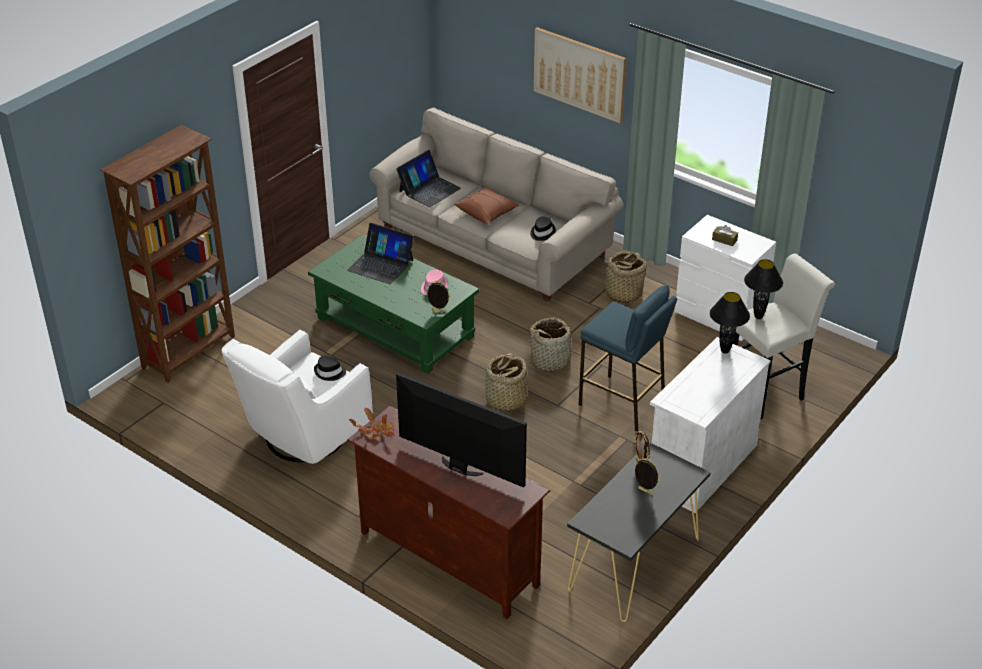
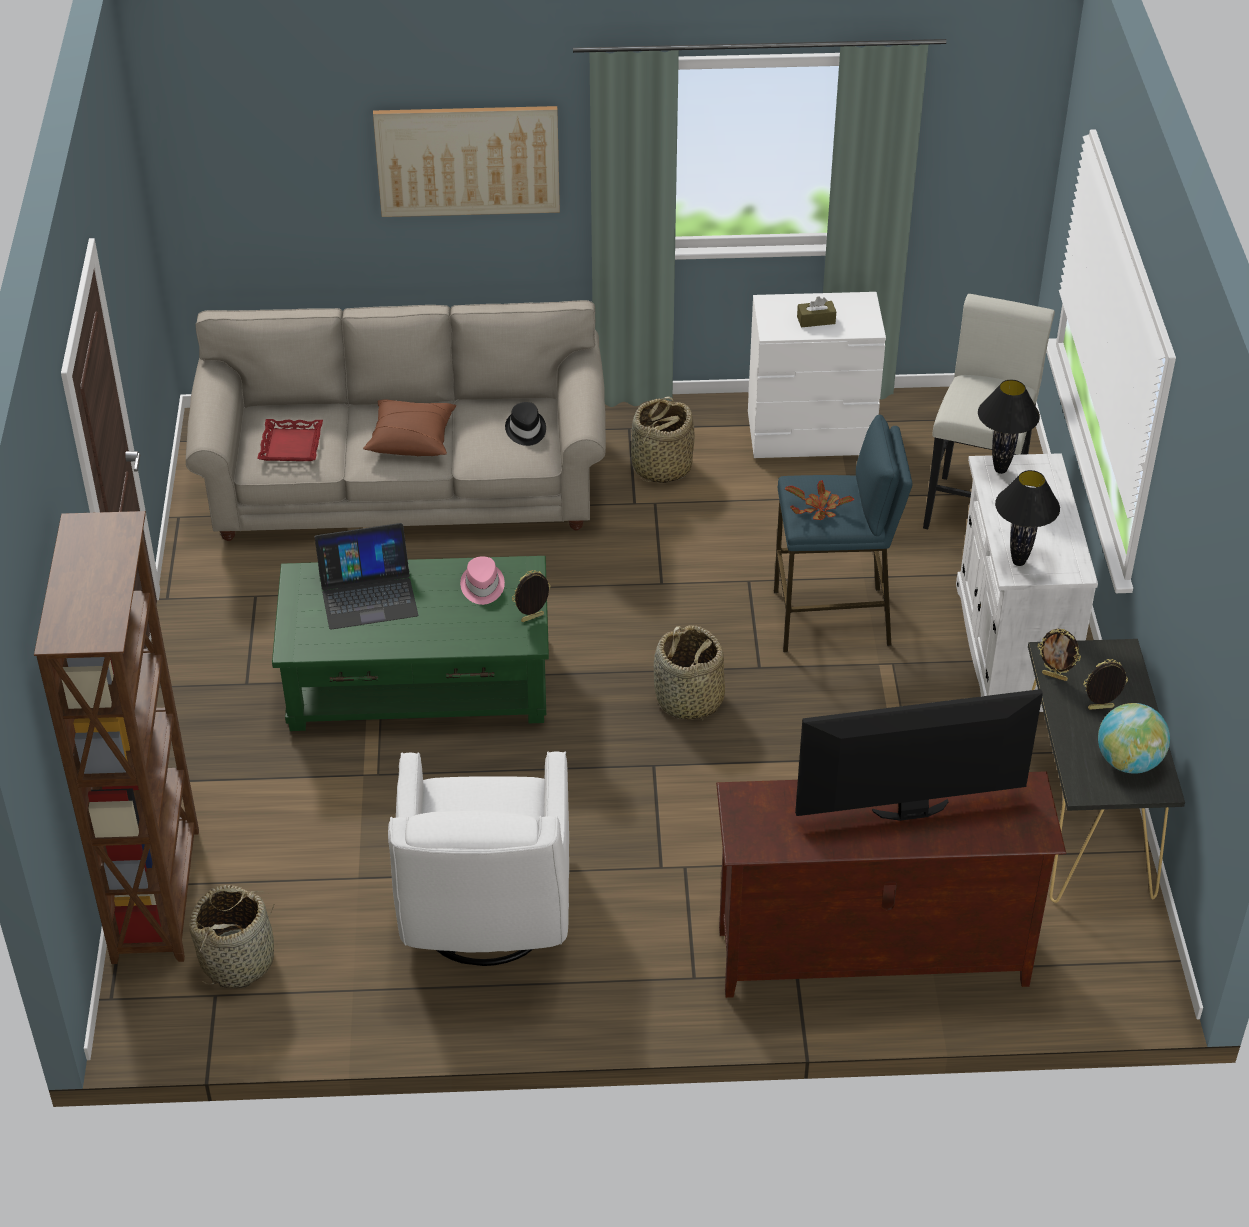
camera: 40 degrees left, 5 degrees up
(329, 373) = (497, 793): black hat -> none
(376, 432) = (749, 830): potted plant -> potted plant (818, 510)
(429, 190) = (290, 445): laptop -> red tray
(551, 361) = (681, 612): basket -> basket (238, 960)
(626, 523) = (1128, 762): none -> globe
(758, 317) = (970, 405): black table lamp -> black table lamp (1019, 562)

